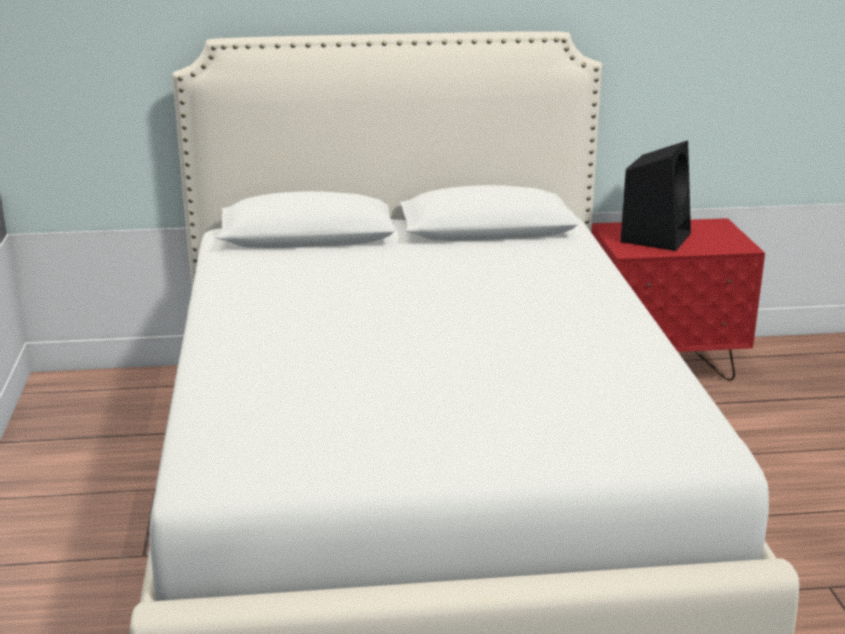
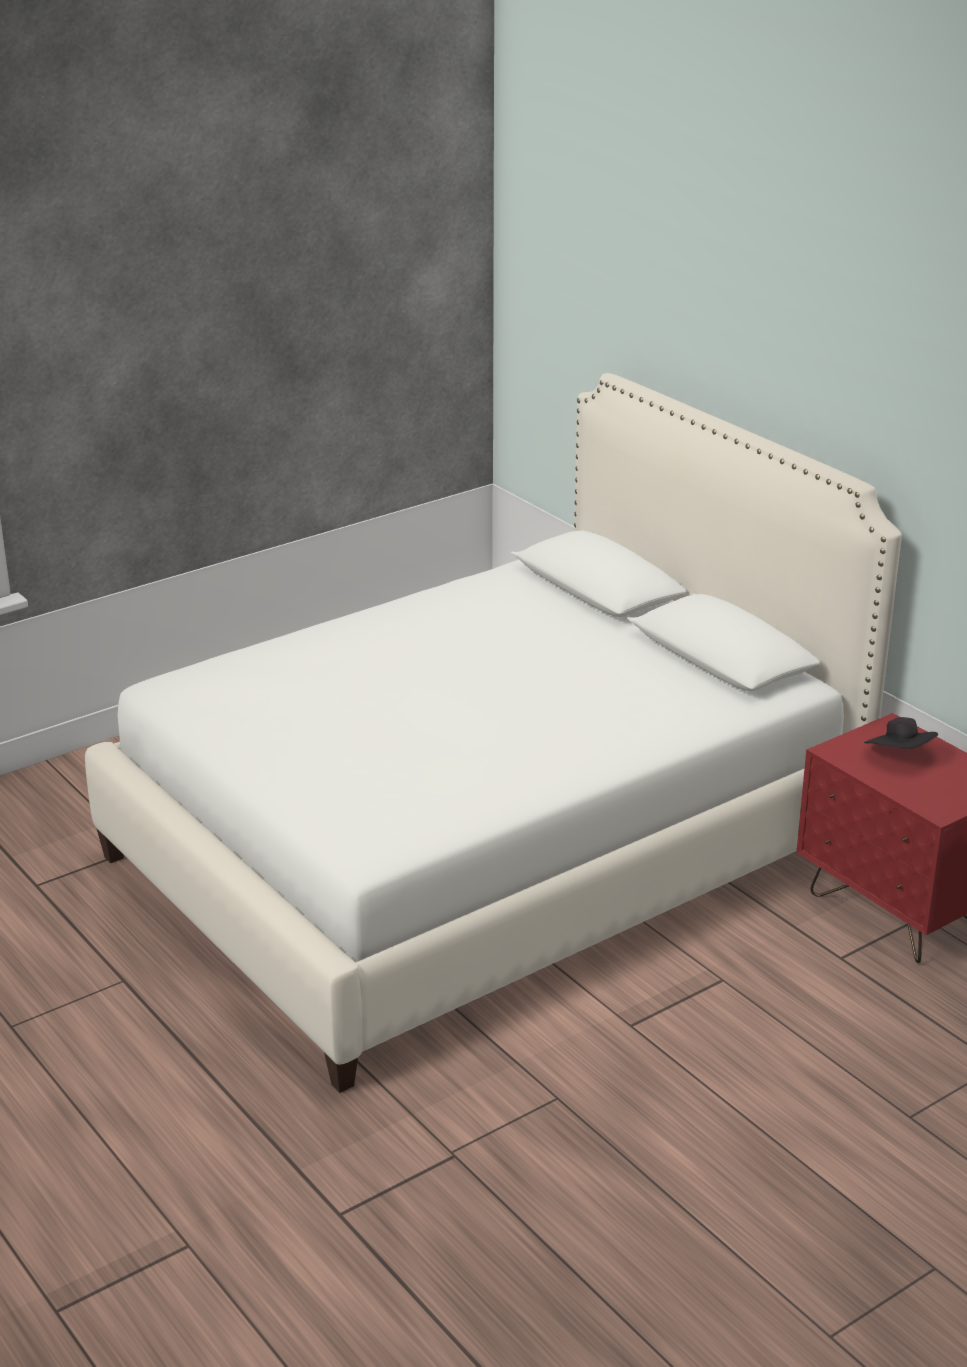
camera: 60 degrees right, 5 degrees up
(655, 237) = (900, 756): black speaker -> black hat

